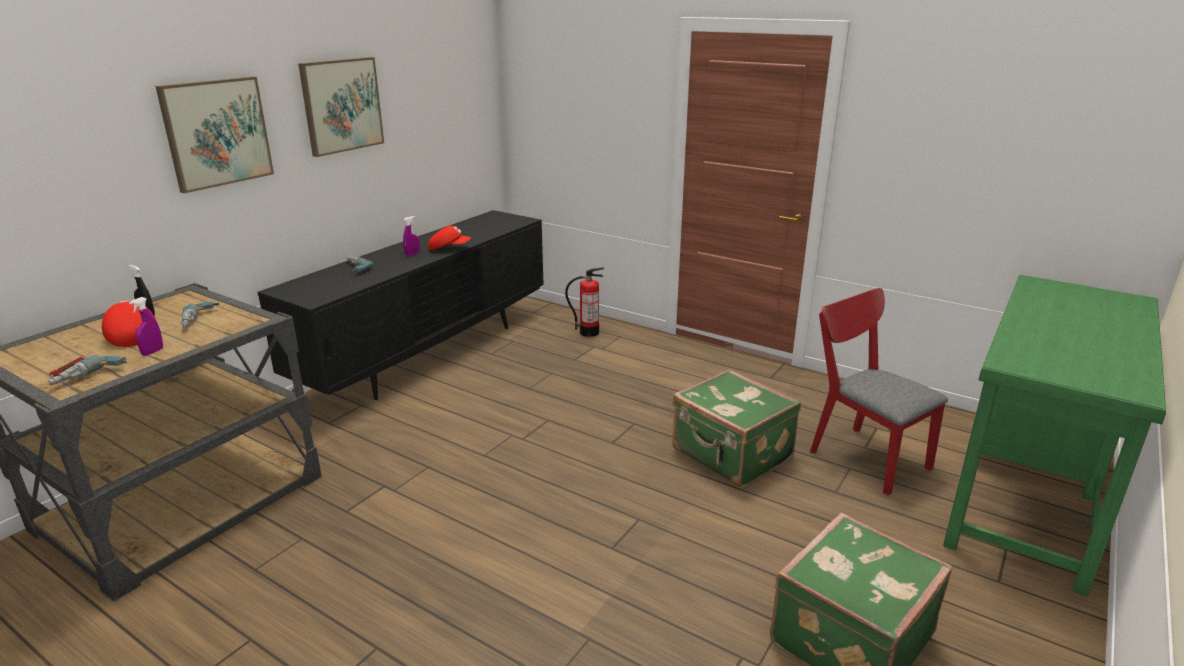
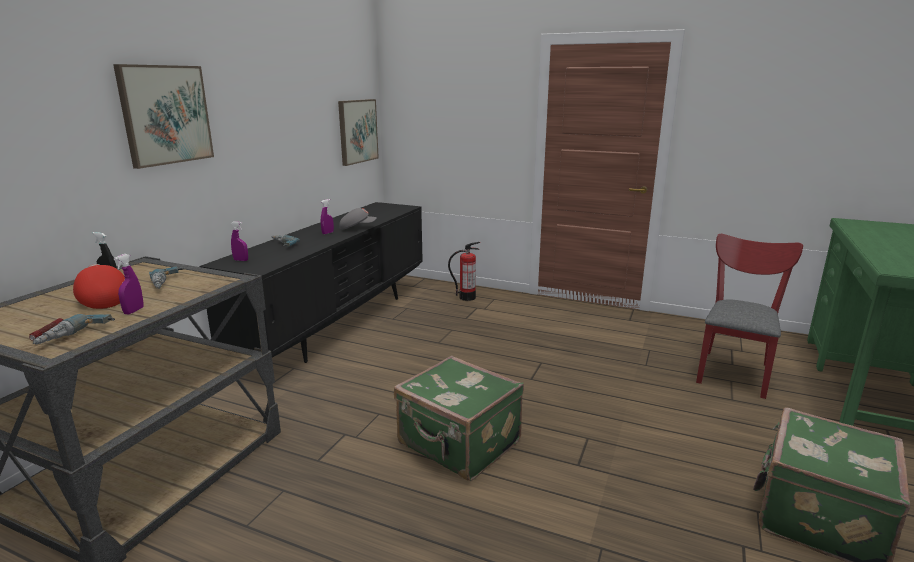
camera: 10 degrees left, 5 degrees down
(302, 287) = (241, 260): none -> purple spray bottle
(341, 105) = (266, 101): picture -> picture (357, 131)
(449, 248) = (357, 228): red cap -> grey cap
(731, 455) = (633, 379): green suitcase -> green suitcase (458, 444)
(862, 455) = (734, 370): red chair -> red chair turned 75 degrees clockwise

